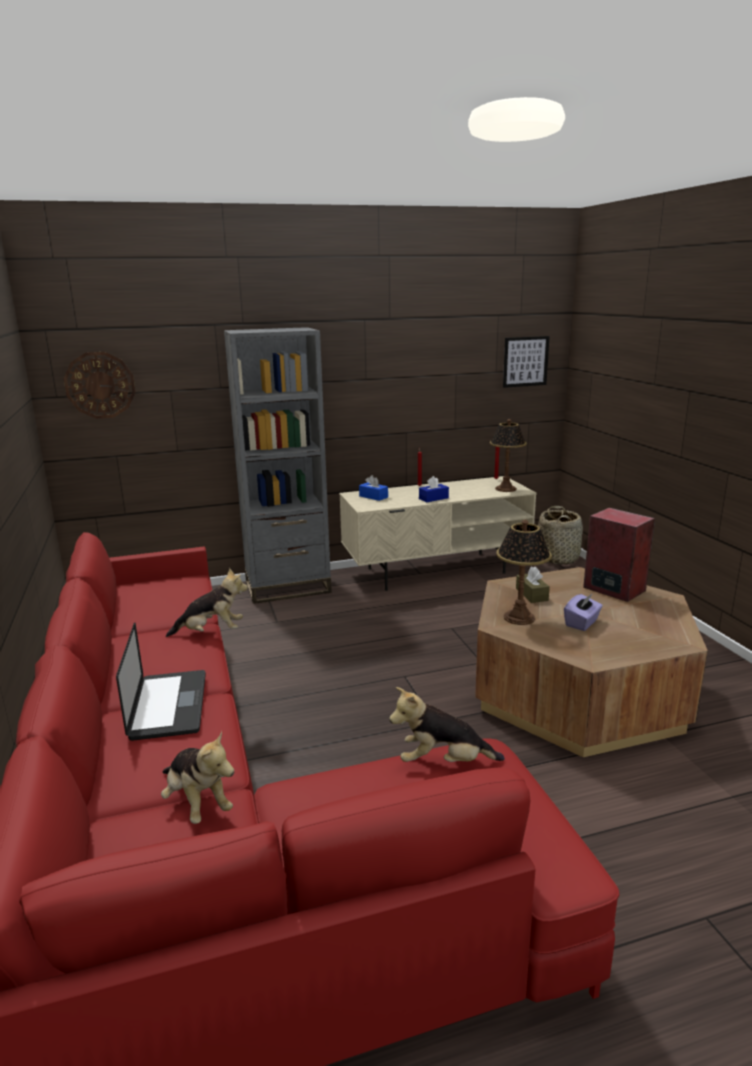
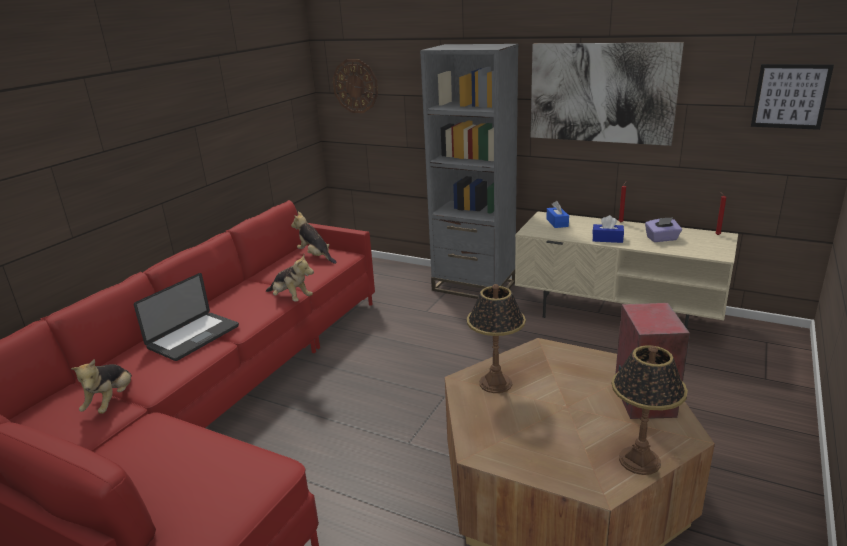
camera: 45 degrees right, 5 degrees up
(388, 370) = (601, 93): none -> picture
(443, 762) = (237, 459): plush toy -> plush toy (315, 256)
(505, 489) = (705, 249): table lamp -> table lamp (639, 460)
(531, 594) = (549, 368): brown tissue box -> none
(557, 558) = (777, 349): basket -> none
(582, 623) = (539, 416): purple tissue box -> purple tissue box (662, 239)

